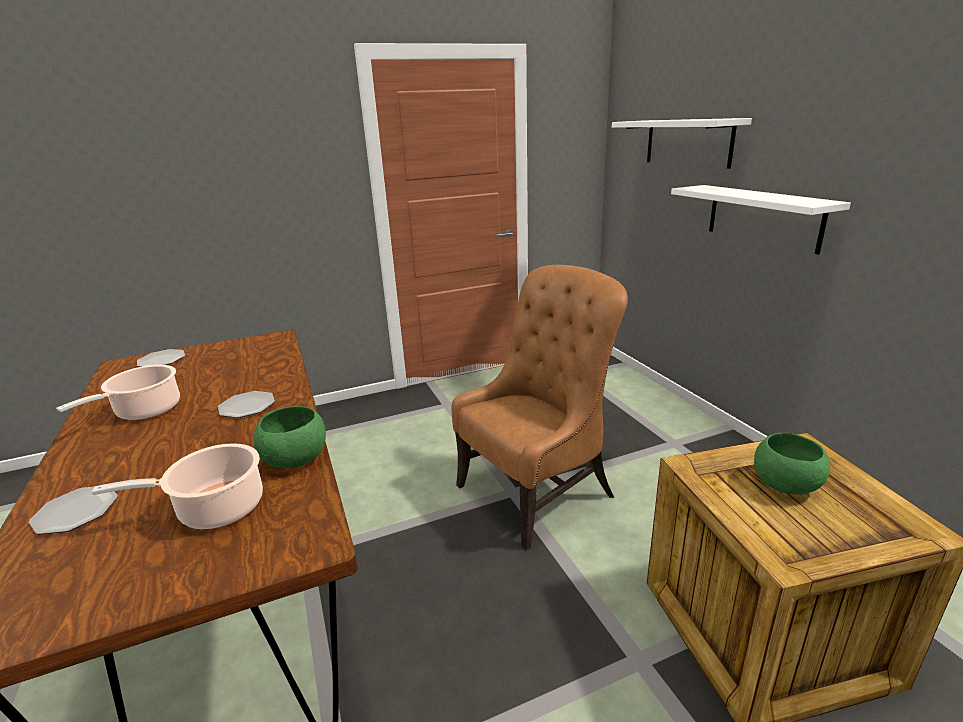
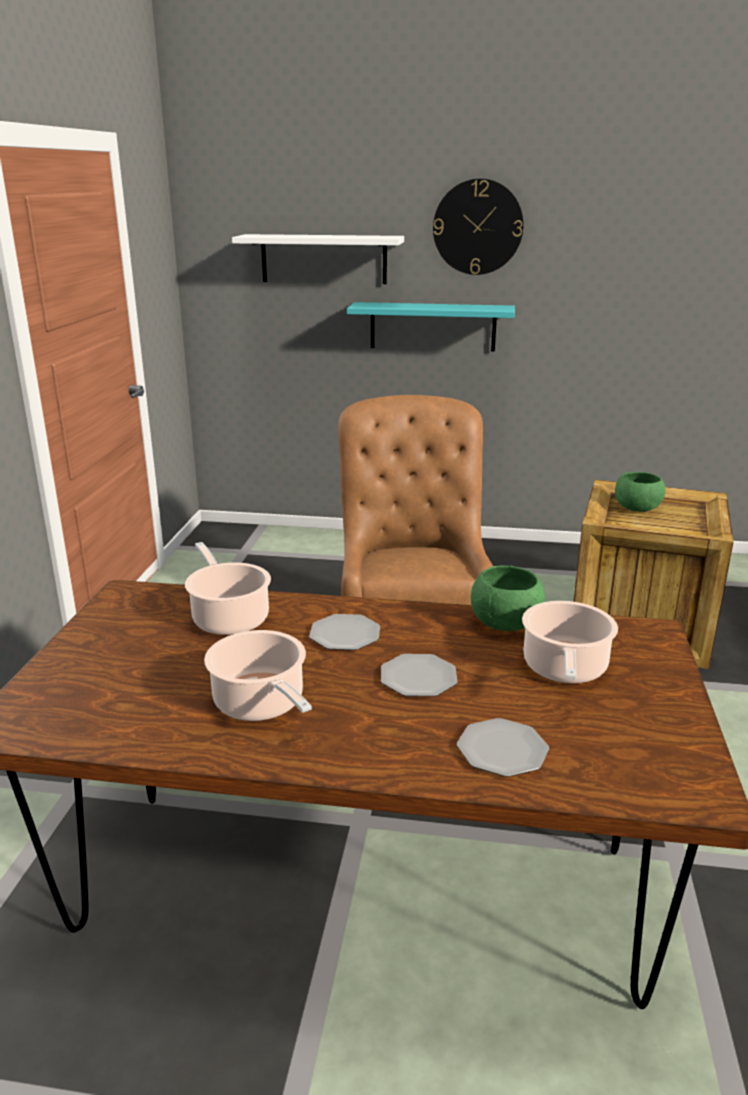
camera: 60 degrees left, 0 degrees up
(161, 360) = (59, 686): plate -> plate (418, 678)
(258, 368) = (229, 617): none -> cooking pot
(763, 217) = (432, 326): white shelf -> turquoise shelf
(824, 105) = (478, 227): none -> wall clock

